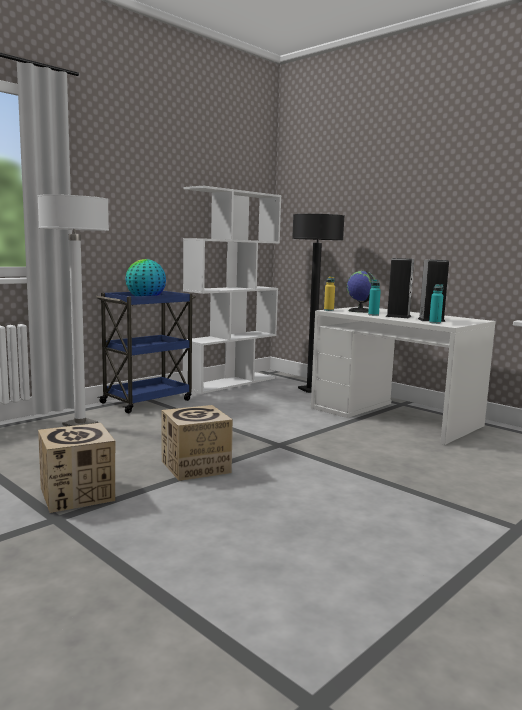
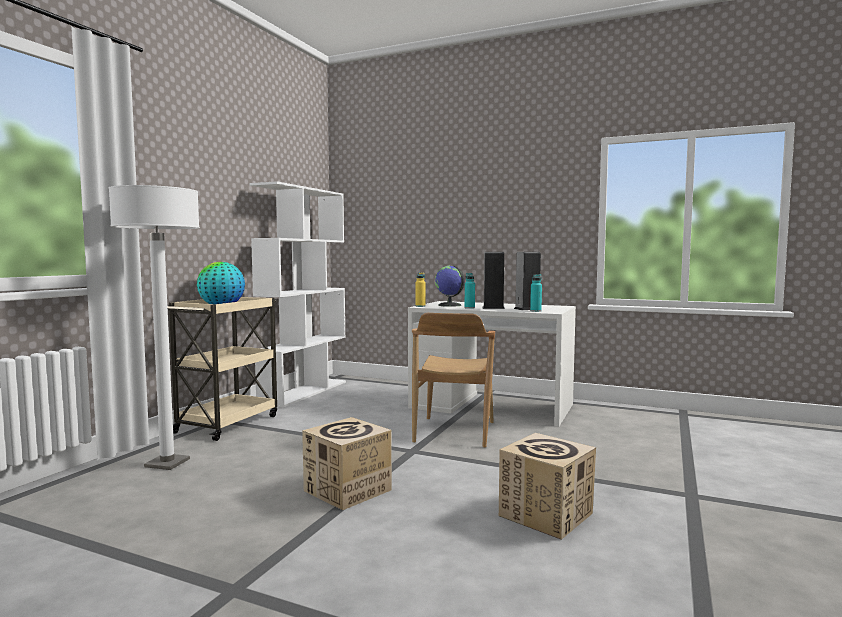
camera: 20 degrees left, 5 degrees down
(77, 494) = (235, 551): cardboard box -> cardboard box (546, 514)
(148, 401) = (228, 423): blue cart -> beige cart
(310, 390) = (391, 390): black floor lamp -> none
(333, 434) = (454, 432): none -> brown chair

